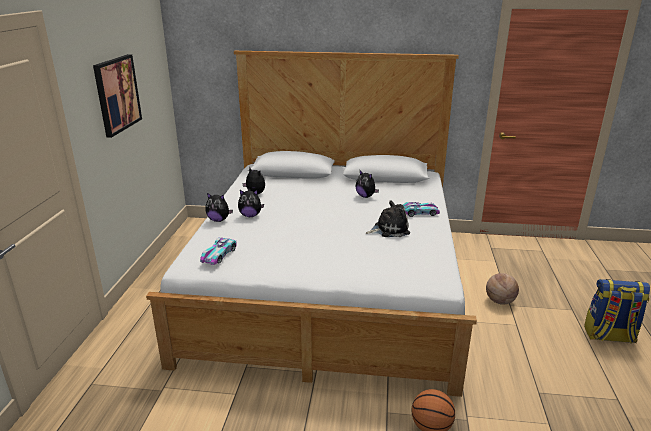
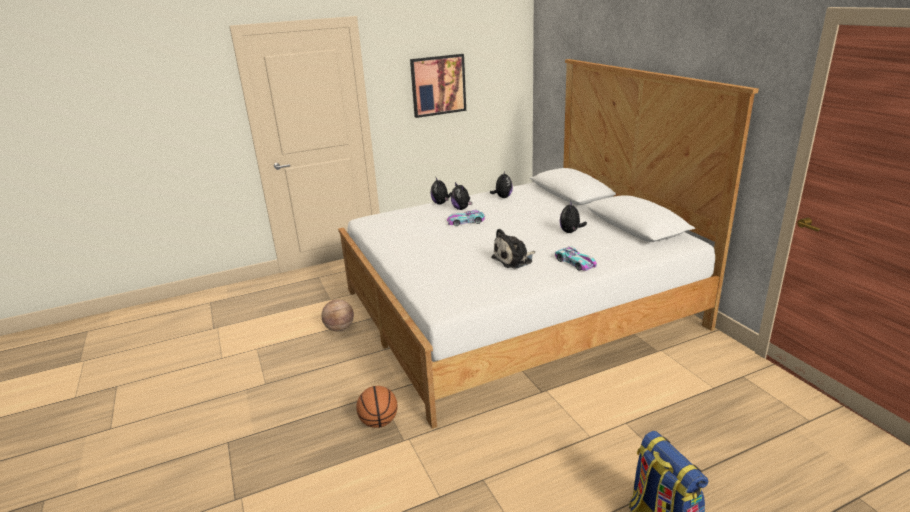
camera: 60 degrees right, 0 degrees up
(219, 254) = (386, 220): toy car -> toy car (466, 222)
(389, 229) = (514, 260): plush toy -> plush toy turned 105 degrees clockwise
(500, 301) = (623, 413): basketball -> basketball (339, 328)

